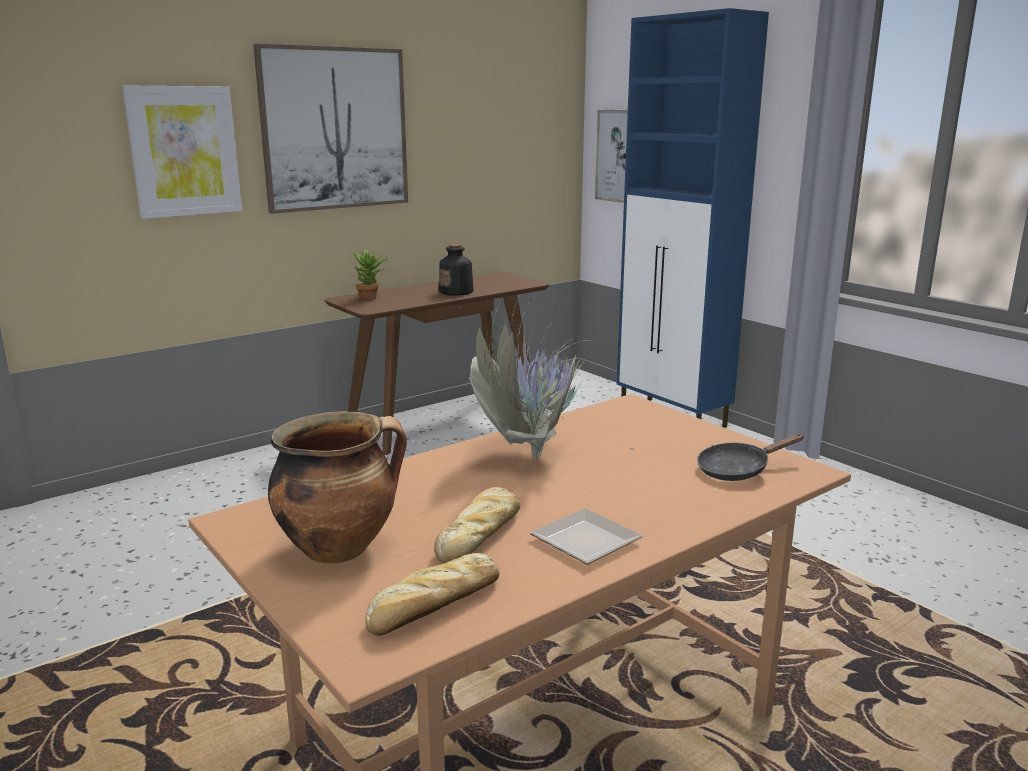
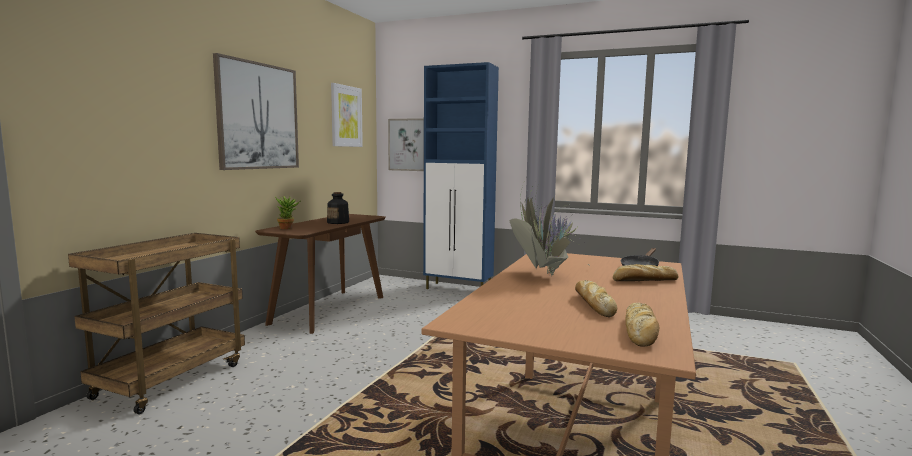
camera: 30 degrees left, 10 degrees down
(180, 485) = (171, 379): none -> brown cart
(184, 151) = (167, 121): picture -> picture (346, 116)
(340, 547) = (542, 321): cooking pot -> none
(581, 541) = (641, 298): plate -> none
(676, 502) = (644, 280): none -> bread

